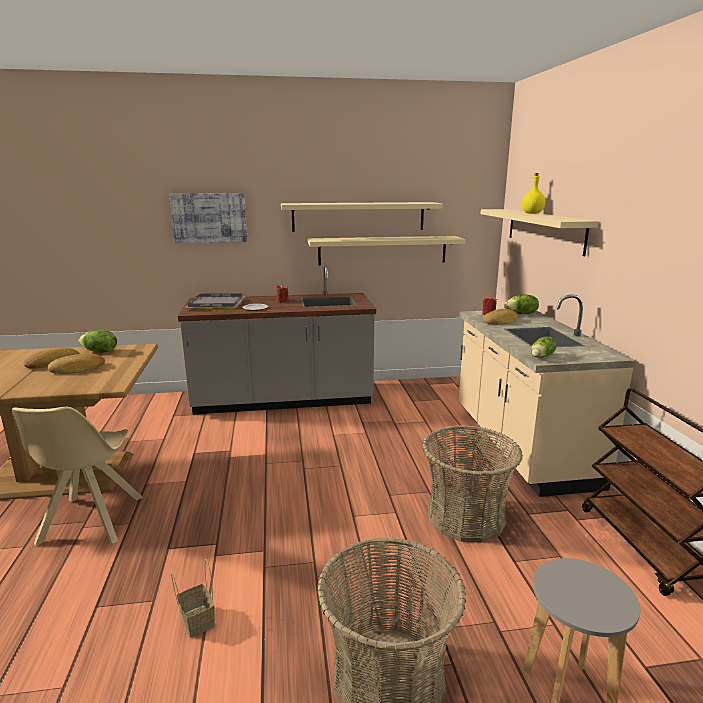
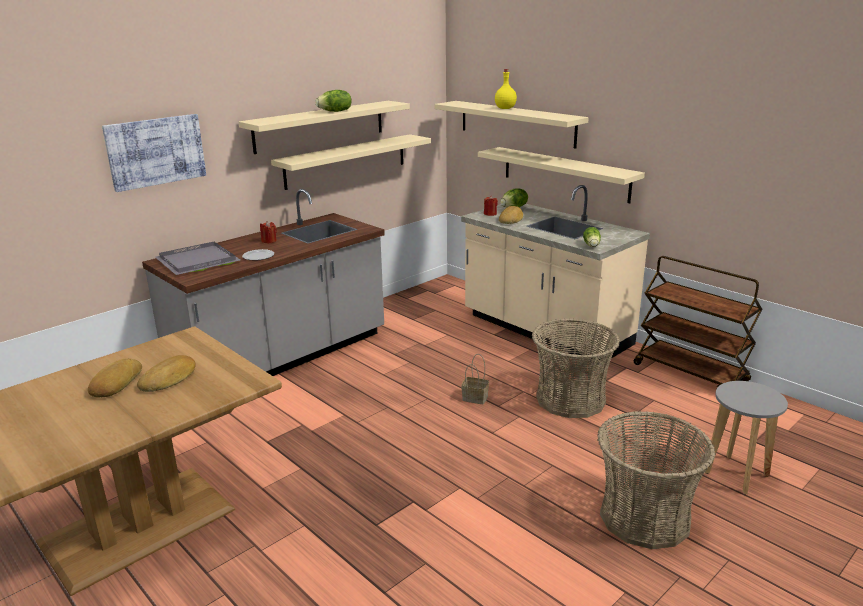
camera: 35 degrees left, 5 degrees up
(90, 521) = (259, 542): beige chair -> none
(99, 352) = (146, 354): lettuce -> lettuce (335, 111)
(196, 620) = (480, 556): basket -> basket (474, 398)
(573, 284) = (564, 174): none -> beige shelf

